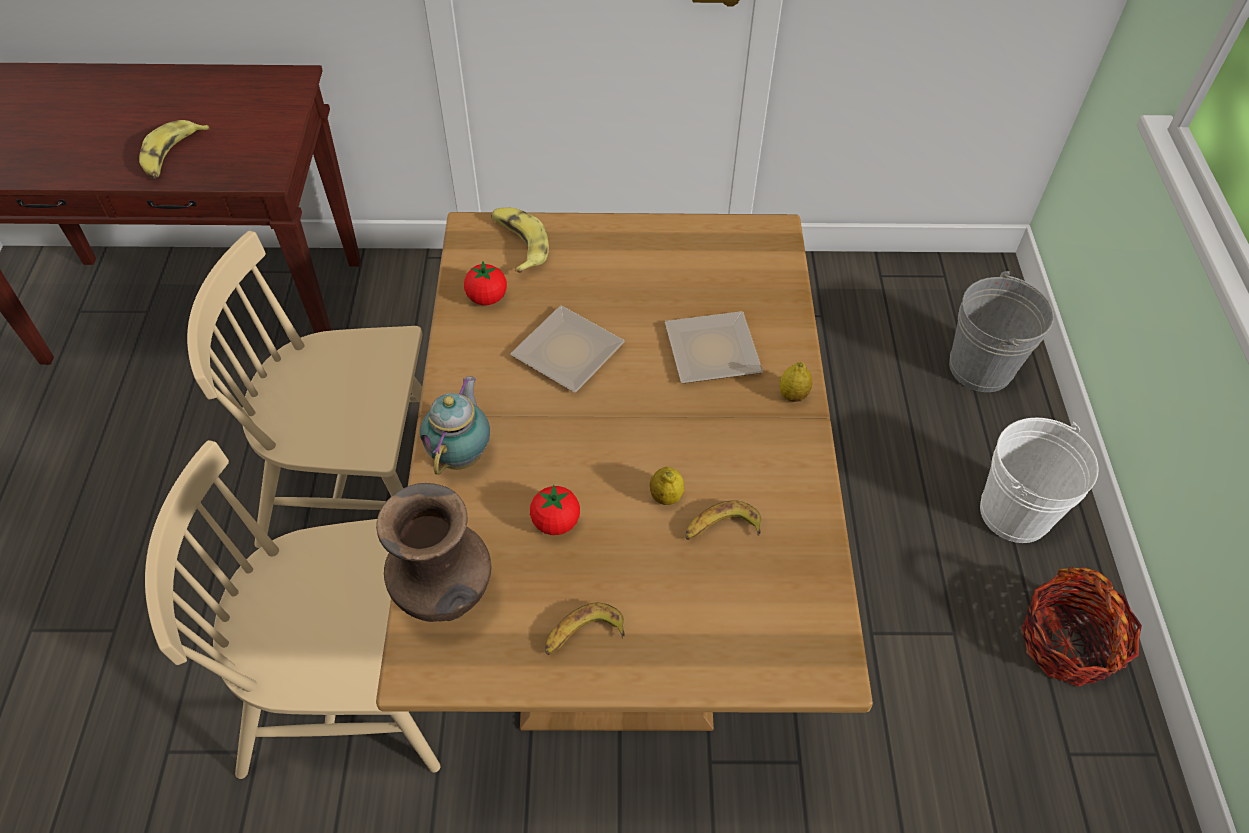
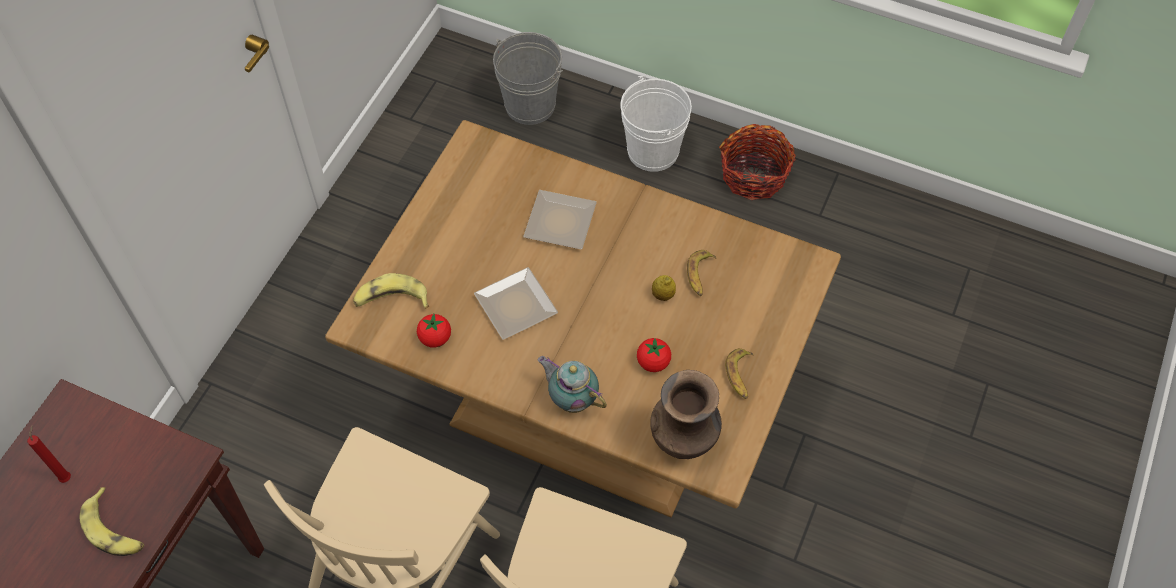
camera: 65 degrees left, 5 degrees up
(219, 107) = (67, 477): none -> red candle
(793, 395) = (619, 194): lemon -> none

